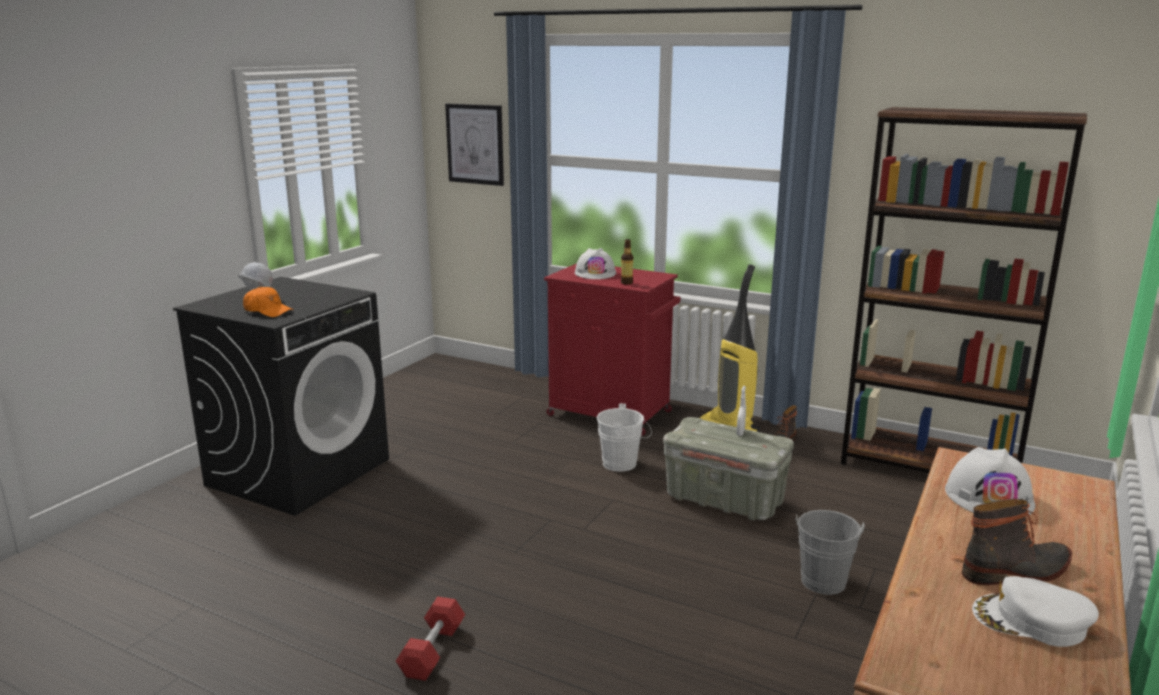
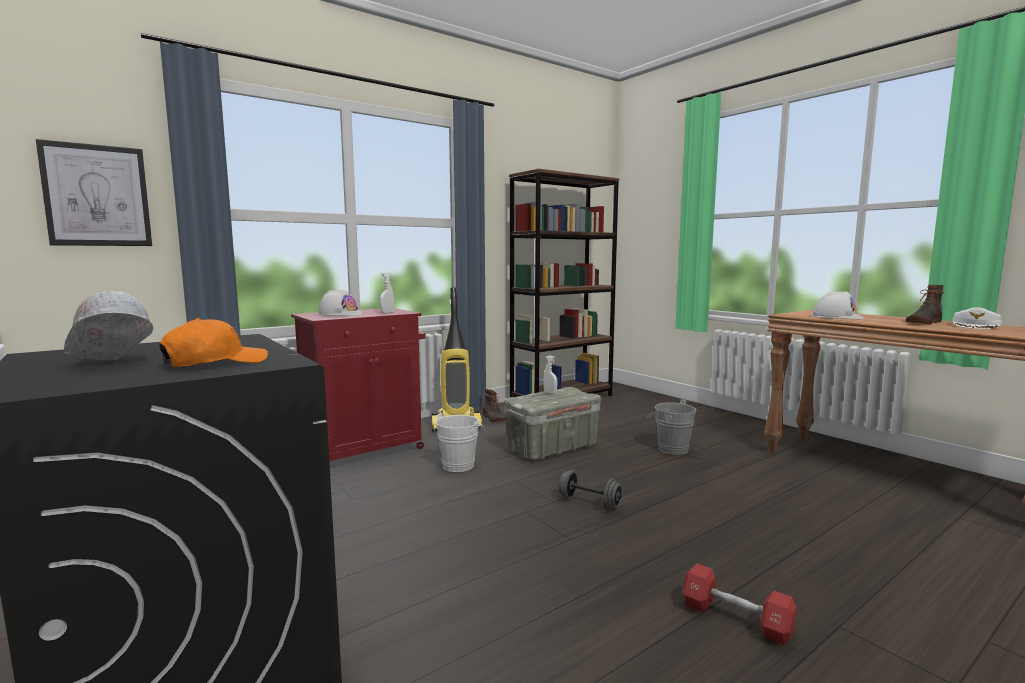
camera: 65 degrees left, 10 degrees down
(596, 548) = (589, 503): none -> grey dumbbell
(626, 283) = (387, 313): bottle -> white spray bottle
(1017, 571) = (923, 322): boot -> boot turned 135 degrees counterclockwise

